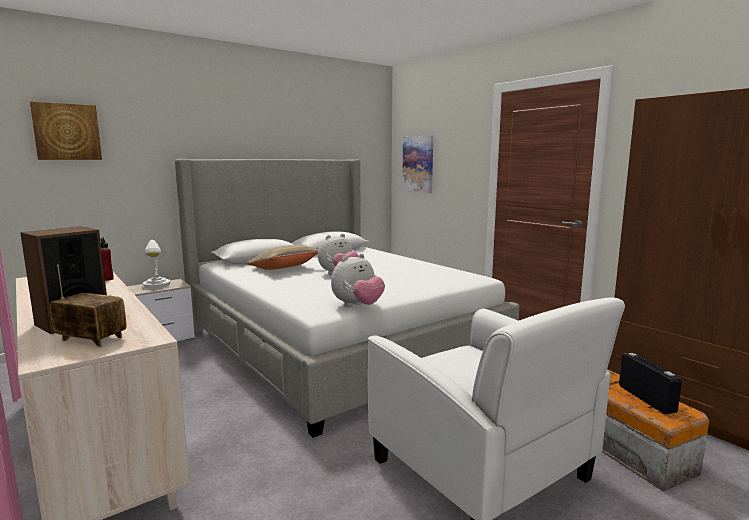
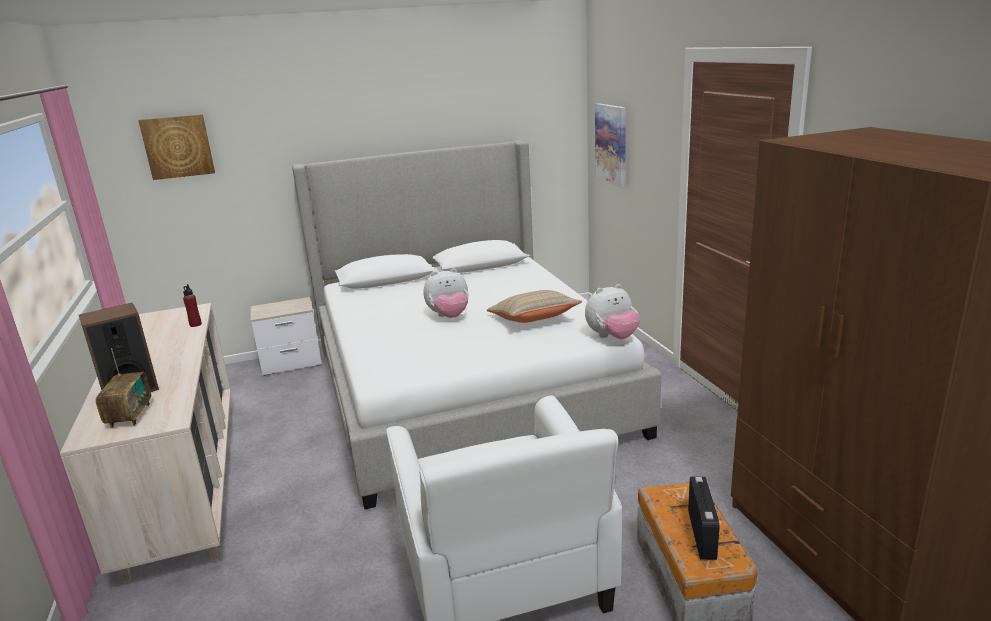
camera: 20 degrees right, 10 degrees up
(91, 339) = (129, 416): radio -> radio turned 45 degrees clockwise
(157, 286) = (280, 308): white table lamp -> none
(284, 269) = (400, 301): beige pillow -> beige pillow (533, 320)
(357, 306) = (423, 375): plush toy -> plush toy (612, 337)

